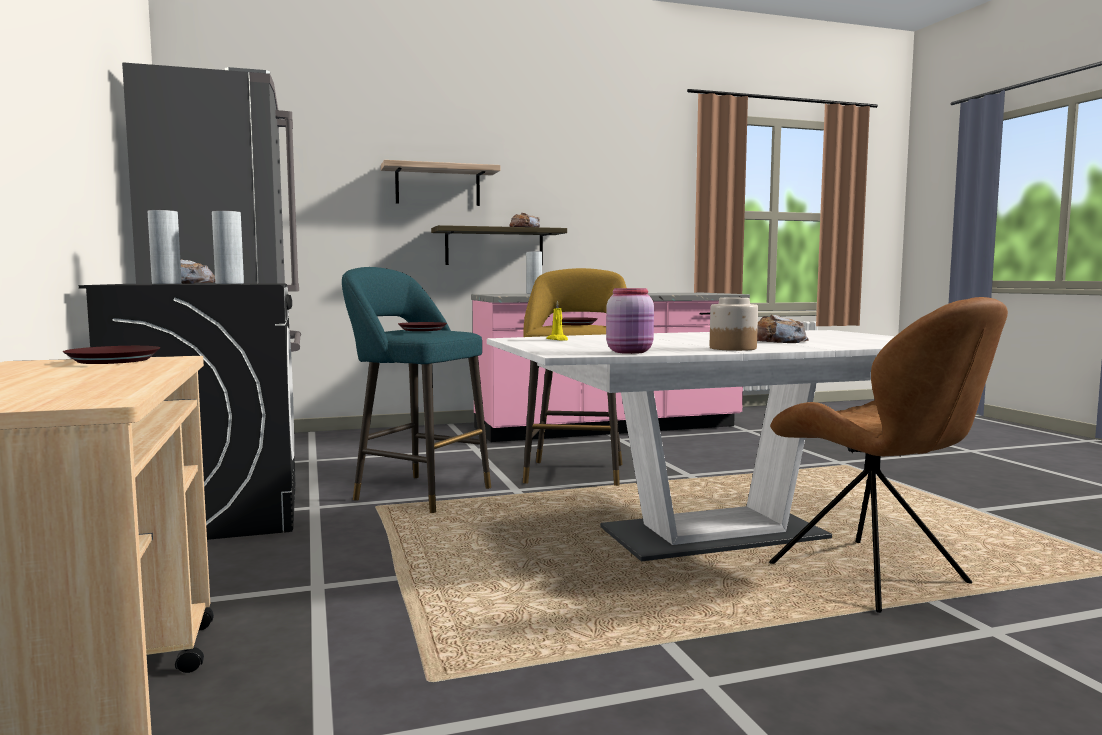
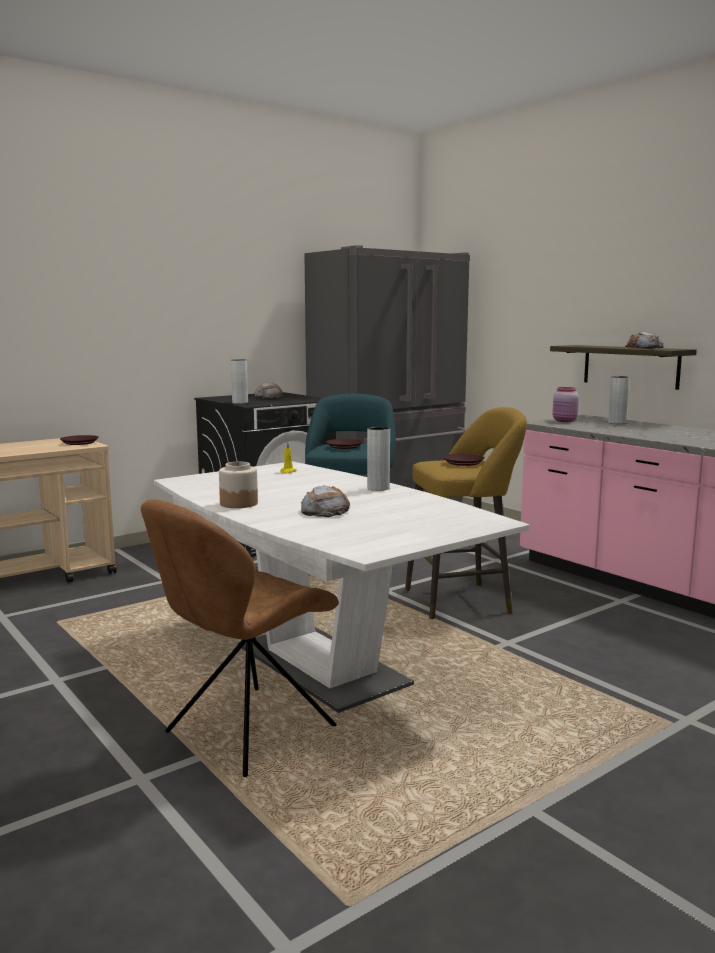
camera: 70 degrees right, 5 degrees up
(166, 284) = (229, 399): grey vase -> grey vase (378, 488)
(438, 186) = (584, 303): shelf -> none
(631, 352) = (195, 488): pink jar -> pink jar (565, 421)

